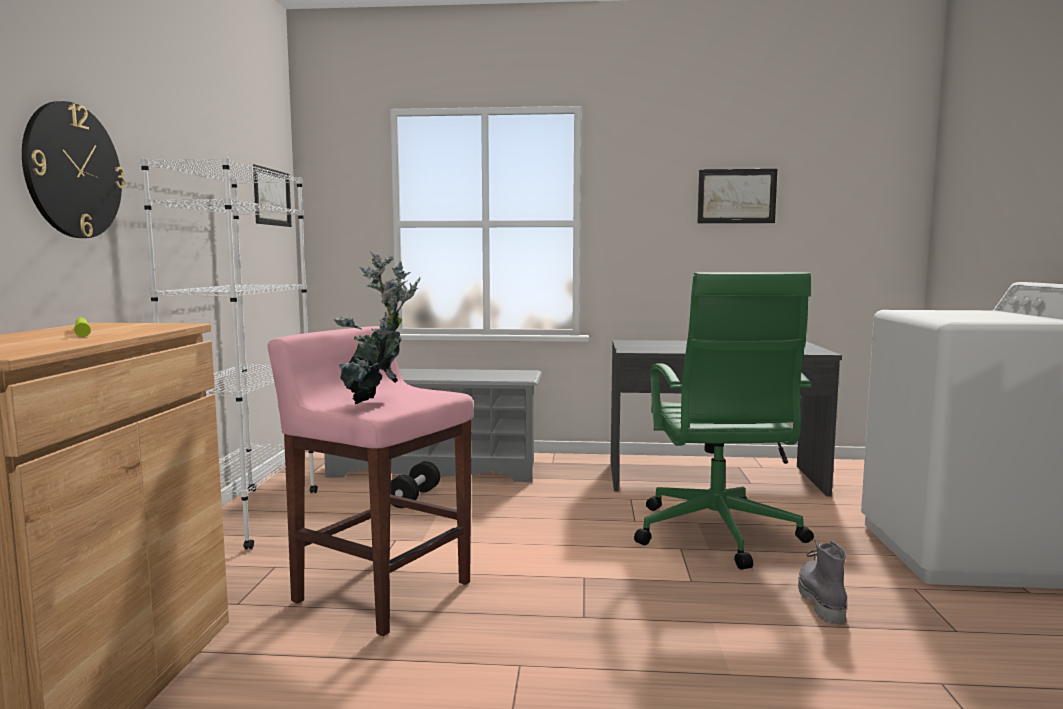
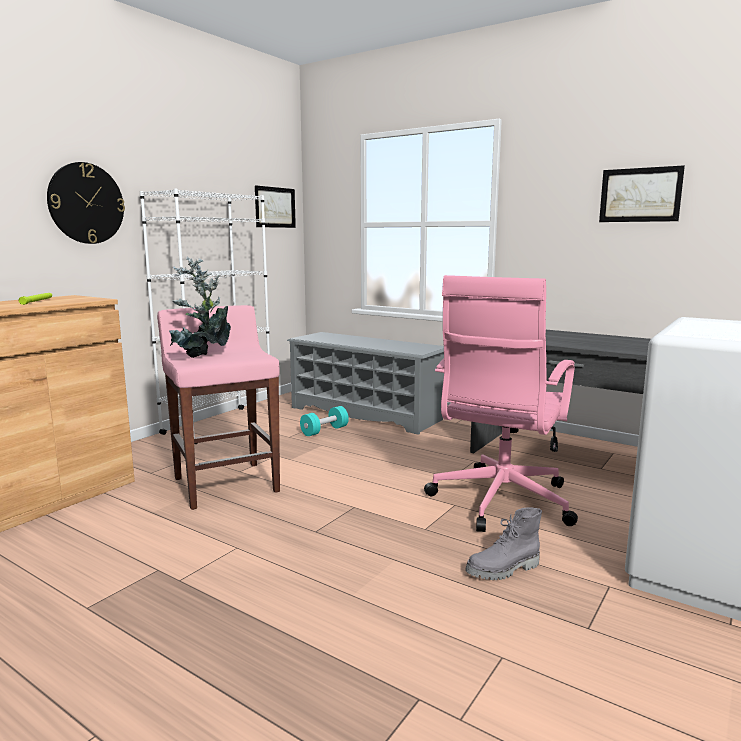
camera: 30 degrees right, 5 degrees up
(414, 498) = (324, 431): black dumbbell -> turquoise dumbbell
(717, 535) = (500, 502): green office chair -> pink office chair
(819, 600) = (503, 570): grey boot -> grey boot turned 150 degrees counterclockwise

